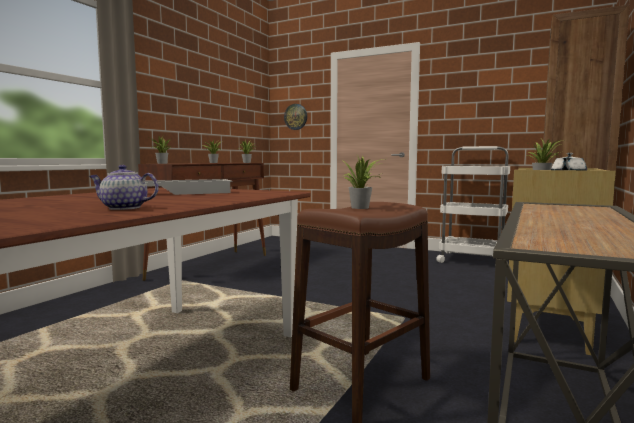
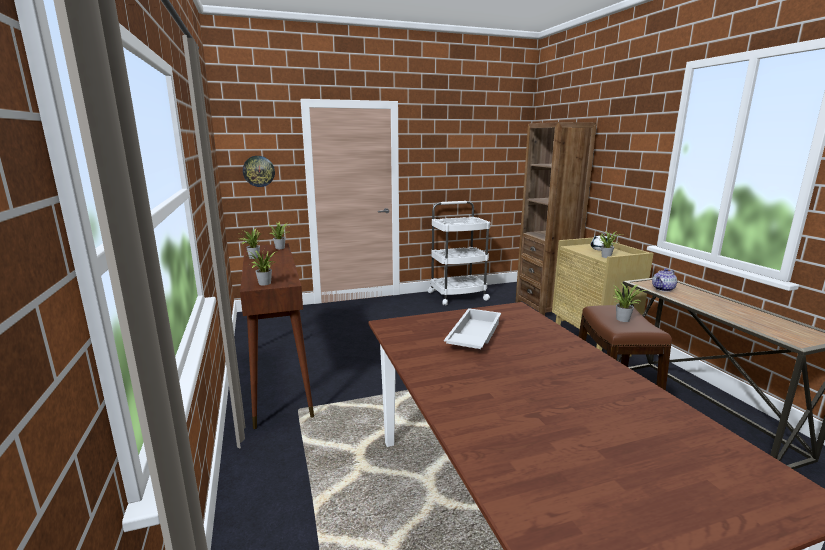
camera: 45 degrees left, 10 degrees up
(123, 208) = (606, 385): teapot -> teapot (663, 289)

